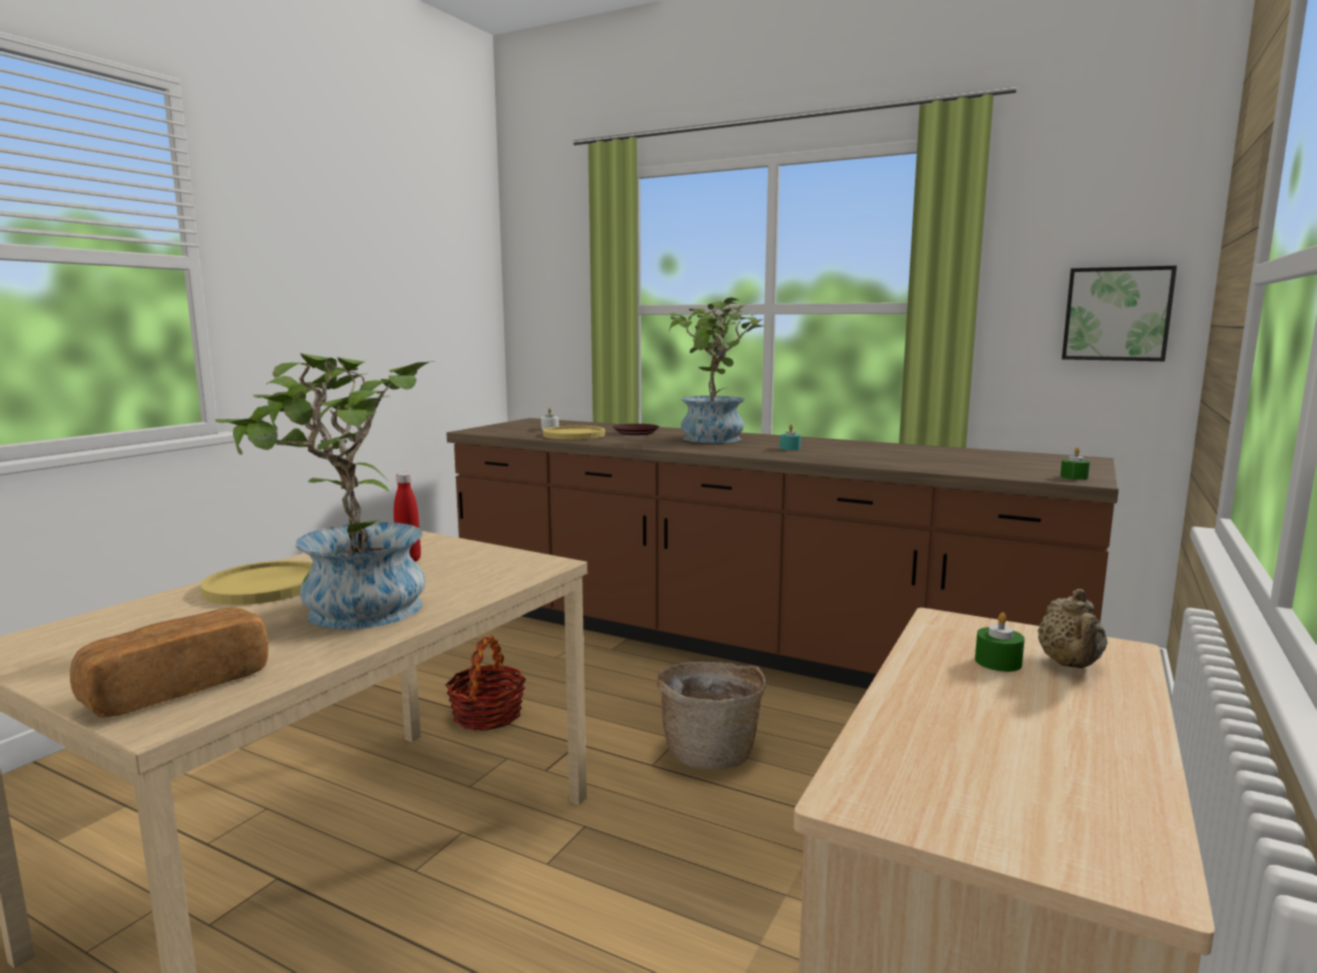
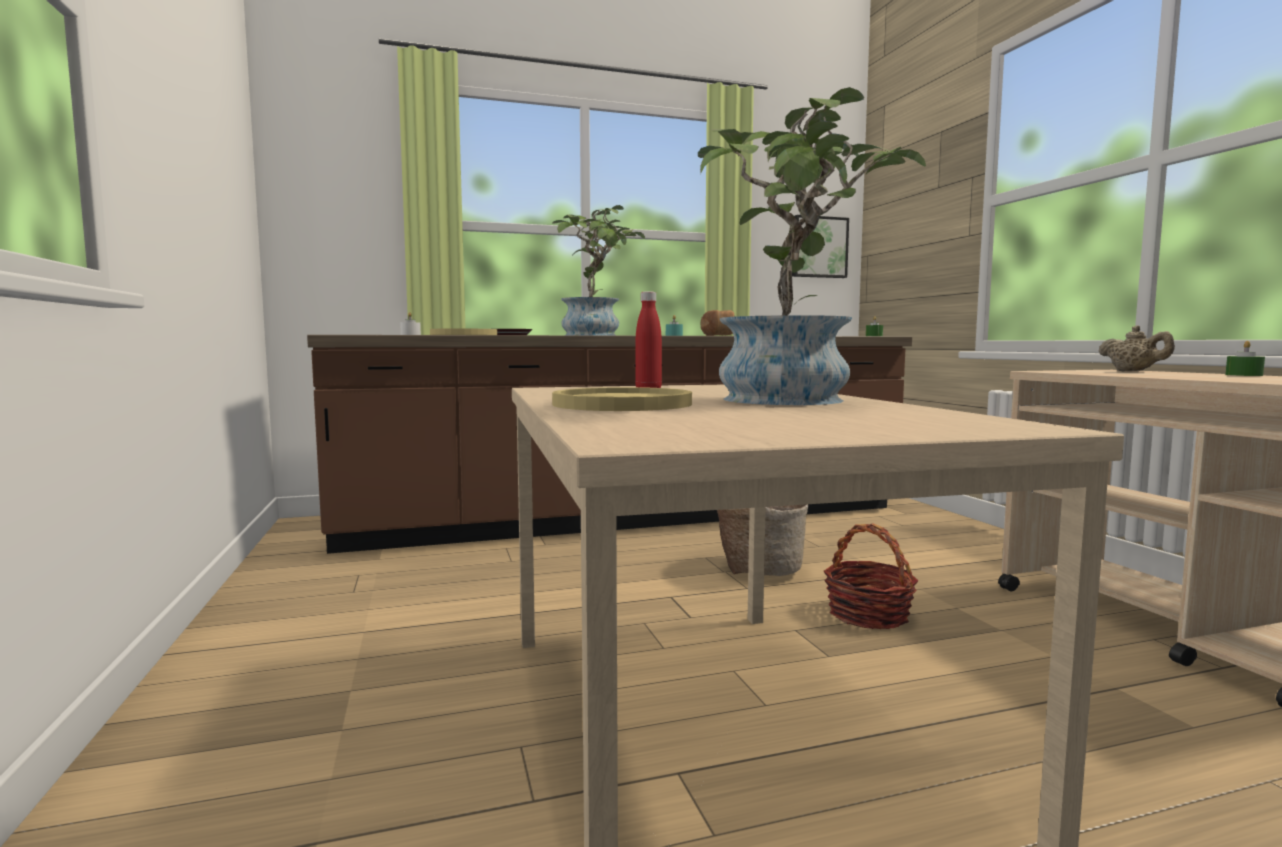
camera: 45 degrees left, 5 degrees down
(177, 687) = (938, 423): bread -> bread (716, 335)
(487, 715) = (554, 608): basket -> basket (868, 615)
(998, 662) = (1120, 372): green candle -> green candle (1243, 375)

